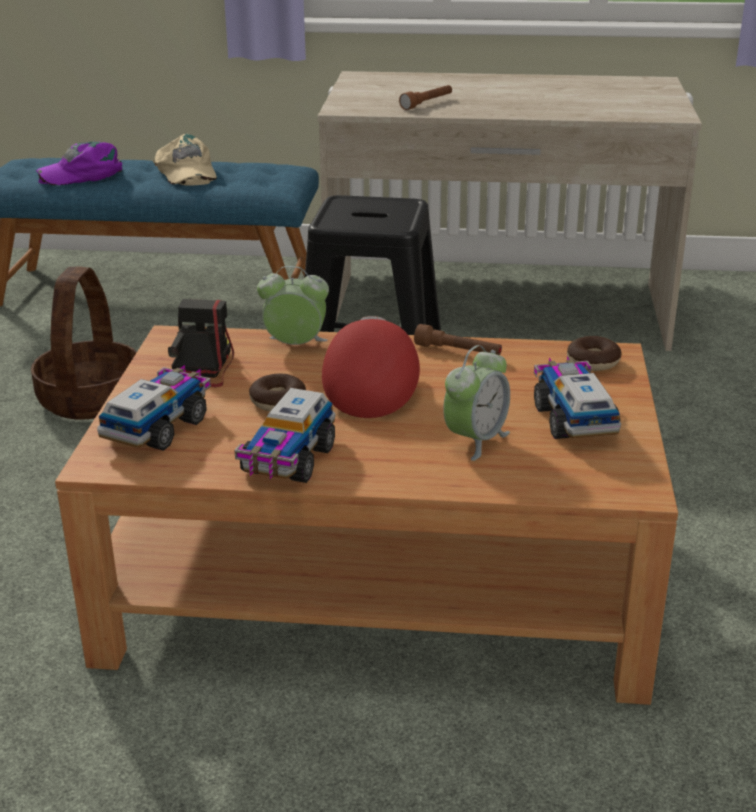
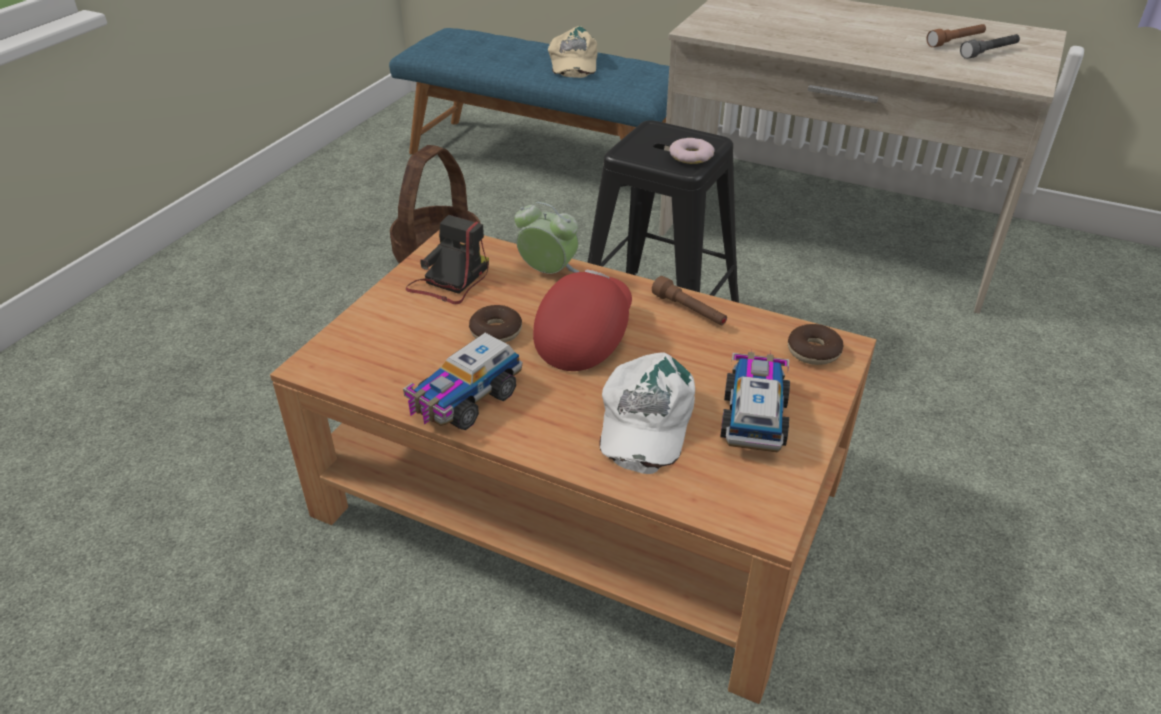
camera: 20 degrees right, 10 degrees up
(83, 174) = (487, 52): purple cap -> none
(159, 426) = (383, 336): toy truck -> none
(397, 217) = (691, 156): none -> donut
(427, 103) = (781, 33): brown flashlight -> brown flashlight (955, 42)
(475, 440) = (644, 420): alarm clock -> white cap
(625, 98) = (989, 52): none -> grey flashlight

